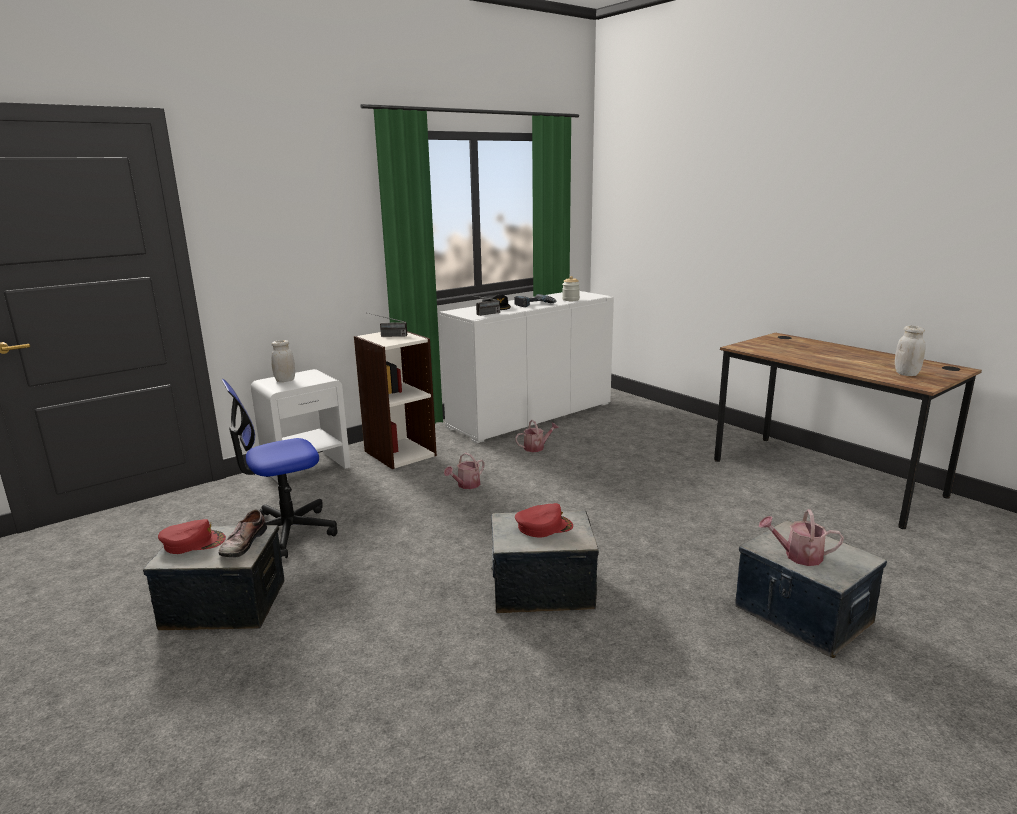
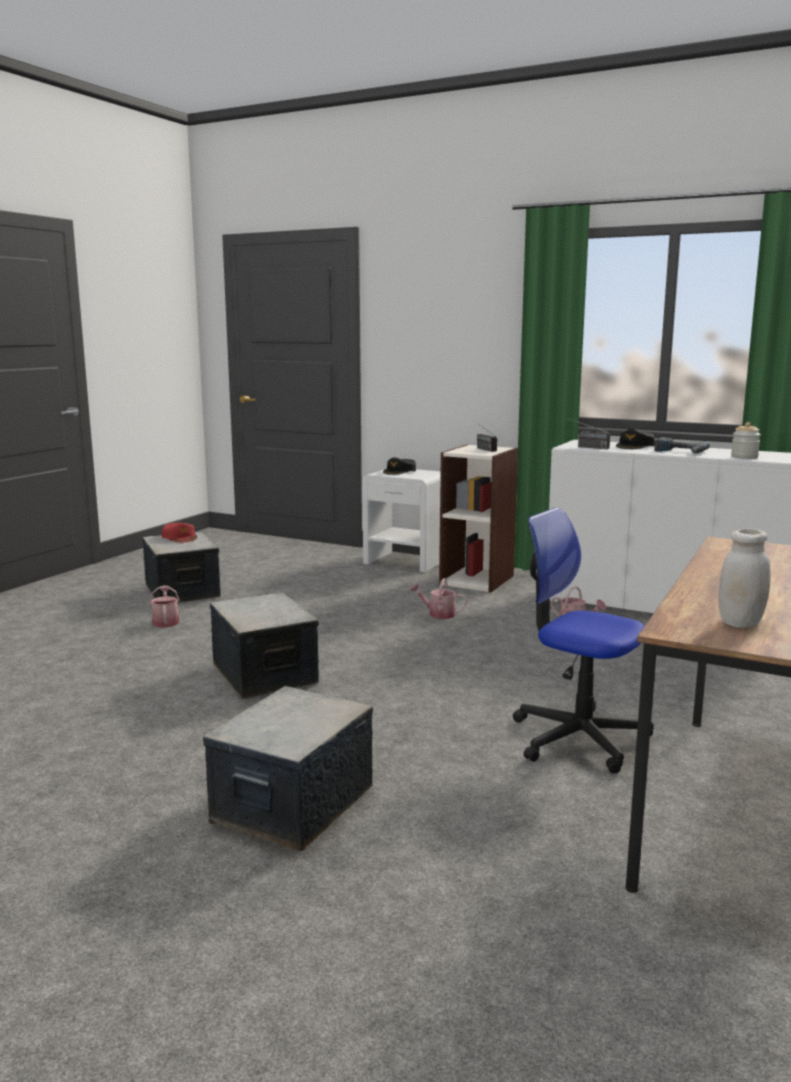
camera: 65 degrees right, 5 degrees down
(242, 543) = (185, 546): shoe -> none
(285, 380) = (400, 471): white jar -> black cap
(286, 532) = (290, 581): office chair -> office chair (578, 738)
(543, 526) = (268, 610): red cap -> none
(798, 556) = (275, 712): watering can -> watering can (166, 621)

